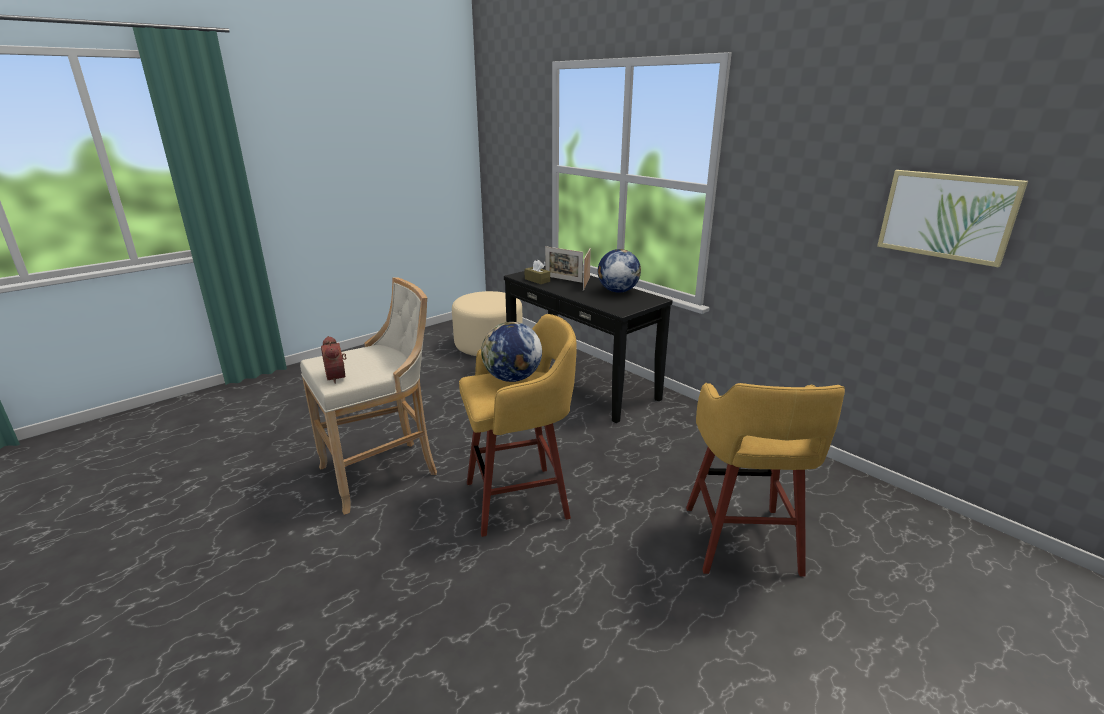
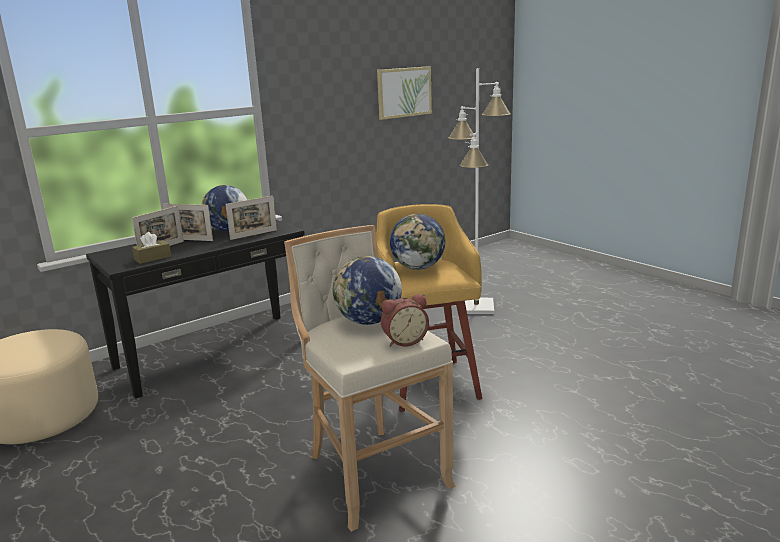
camera: 85 degrees left, 5 degrees down
(385, 363) = (368, 321): none -> globe
(602, 301) = (254, 234): none -> picture frame
(741, 543) = (476, 307): yellow stool -> white floor lamp

